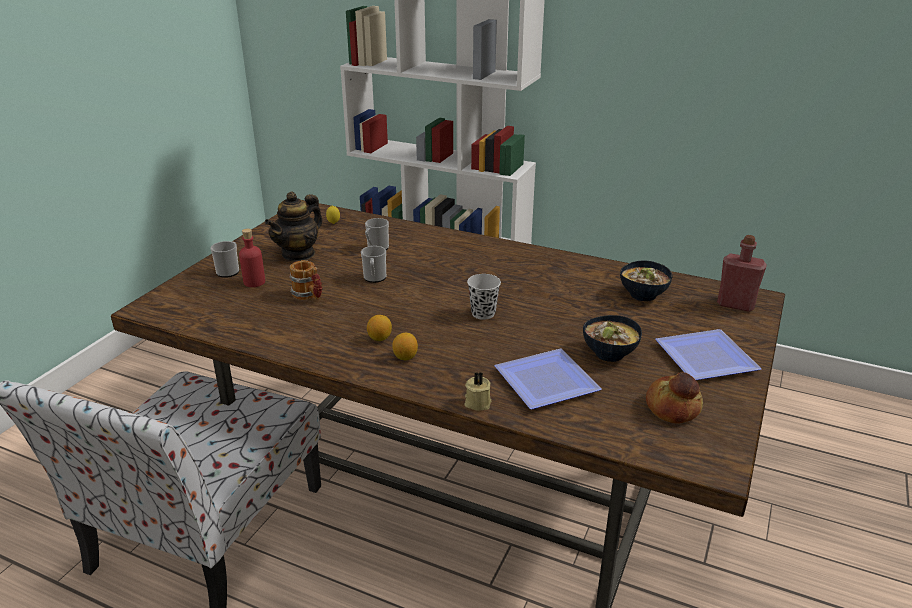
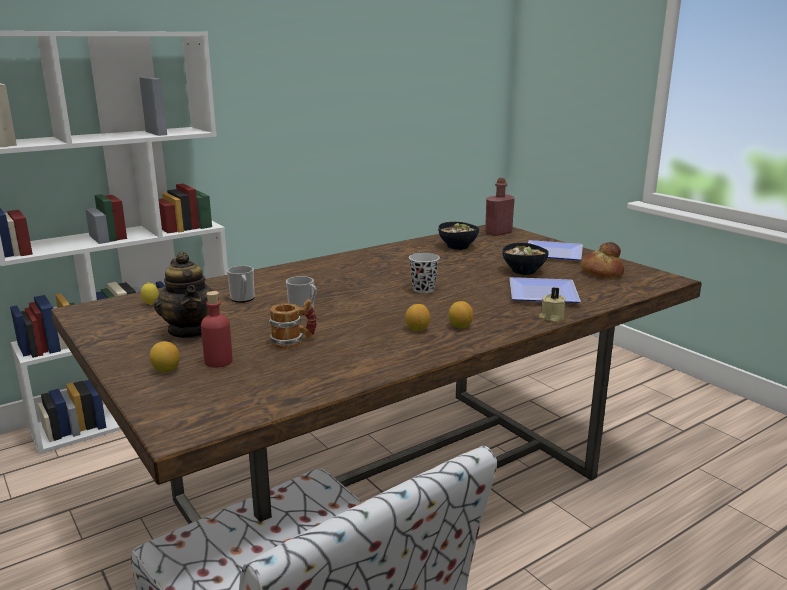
camera: 60 degrees left, 10 degrees down
(229, 271) = (166, 370): mug -> lemon

